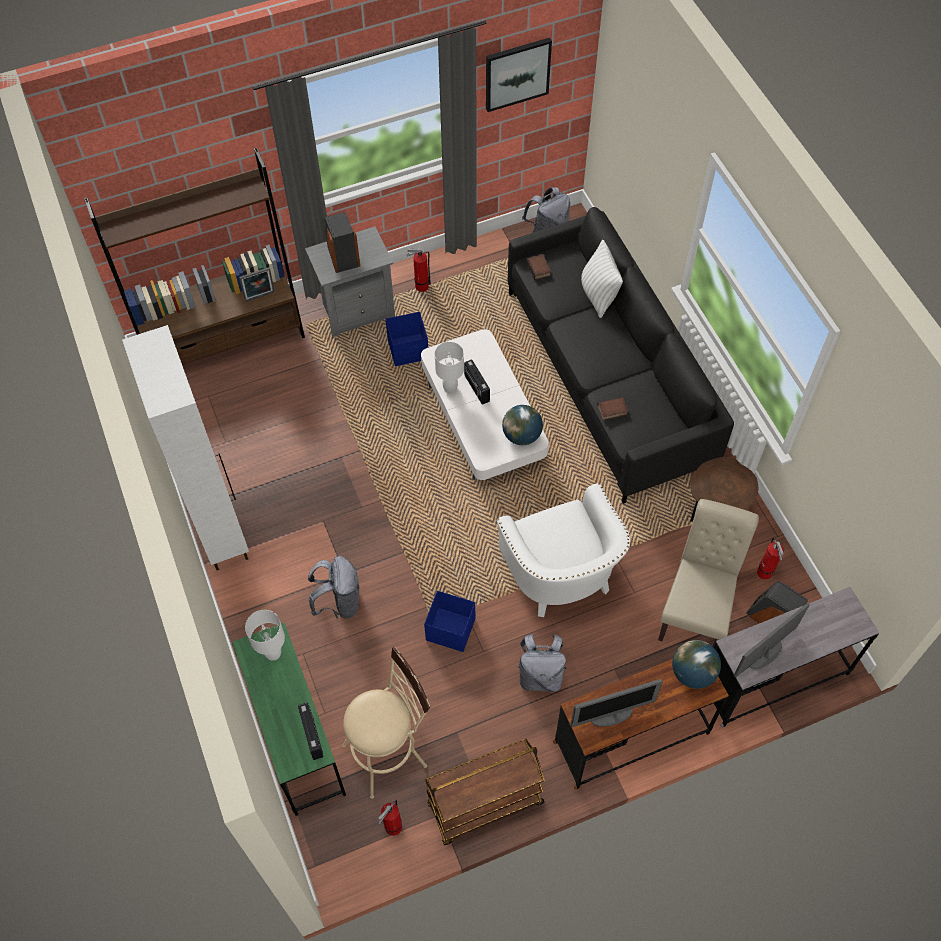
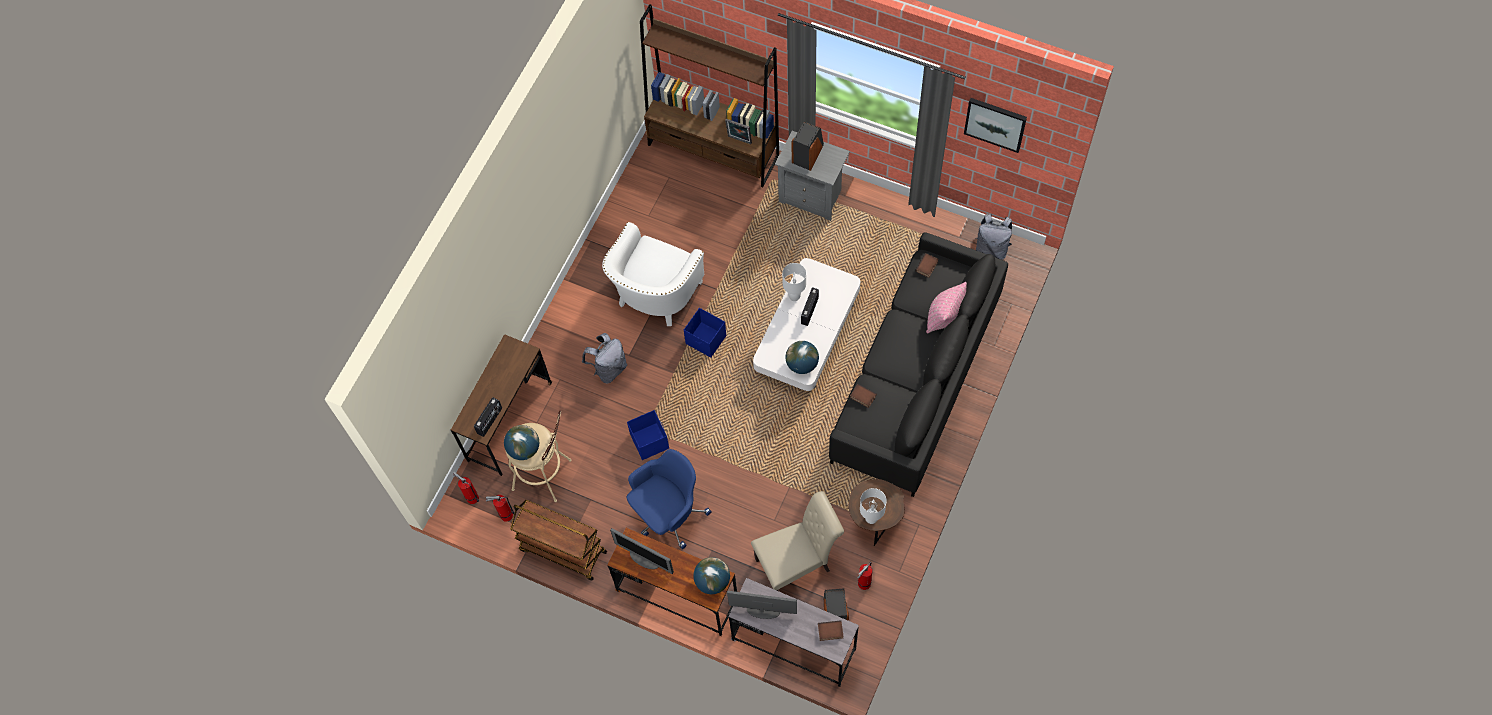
camera: 50 degrees right, 5 degrees up
(221, 531) = (591, 268): white cabinet -> none
(273, 653) = (517, 360): white table lamp -> white table lamp (871, 518)
(297, 737) = (509, 421): green desk -> brown desk
(378, 728) = (524, 449): none -> globe
(409, 350) = (814, 250): blue storage box -> blue storage box (706, 340)
(420, 287) = (868, 214): fire extinguisher -> fire extinguisher (471, 497)
(540, 675) = (668, 514): grey backpack -> blue office chair
(561, 577) = (743, 471): white armchair -> white armchair (655, 296)
(598, 295) = (943, 317): white pillow -> pink pillow
(837, 615) = (830, 632): none -> book

